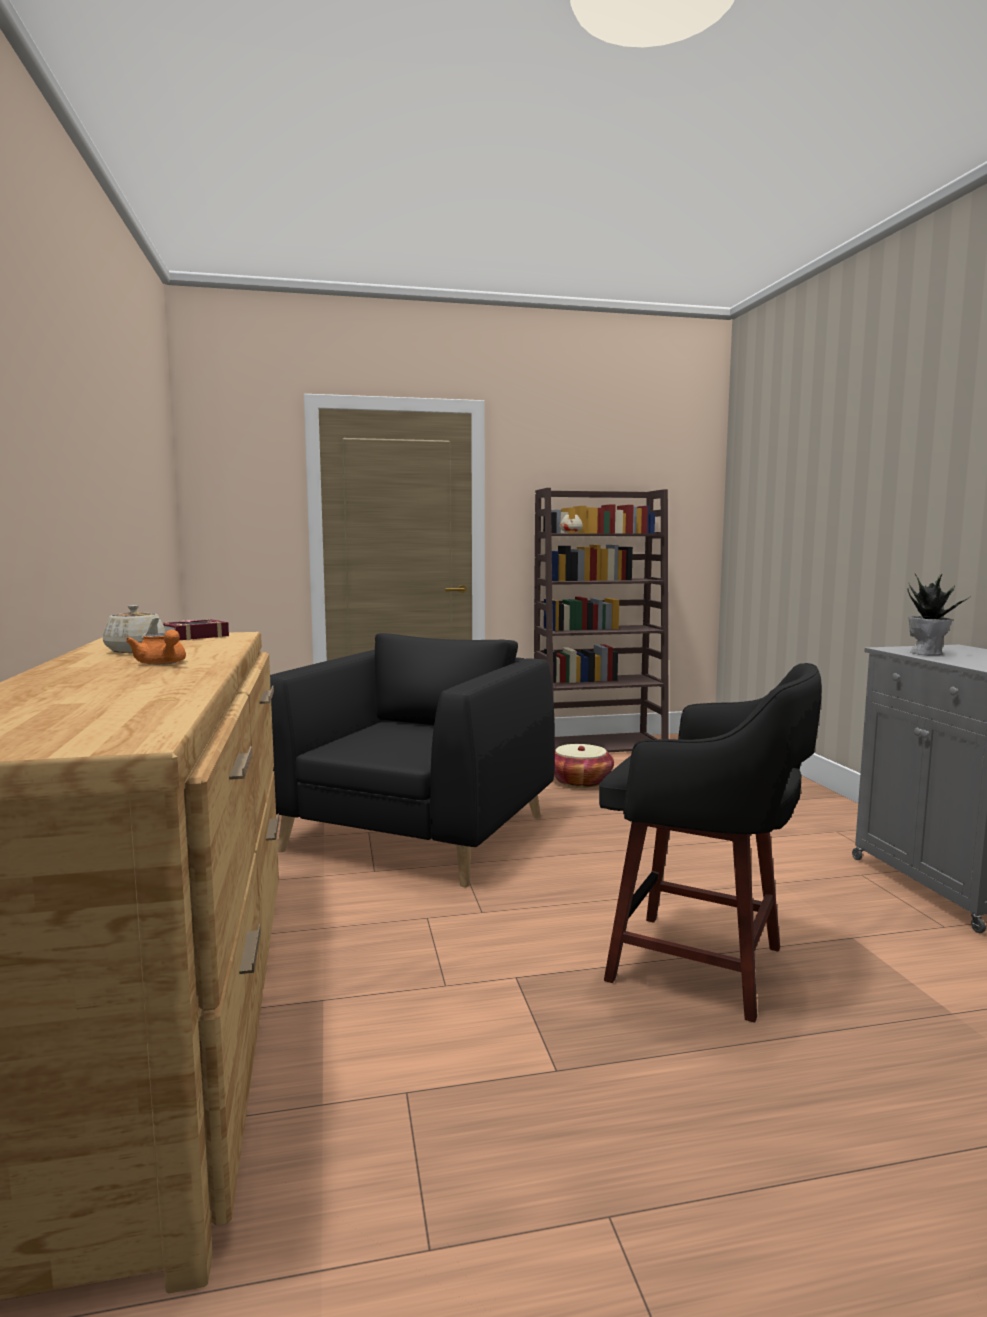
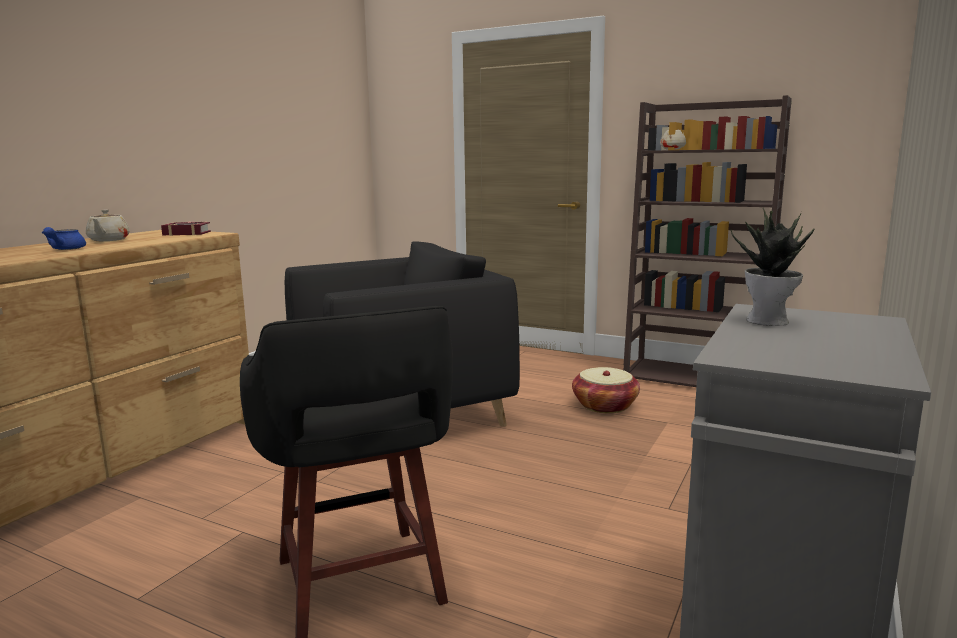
camera: 40 degrees right, 5 degrees up
(162, 663) = (64, 249): orange teapot -> blue teapot

